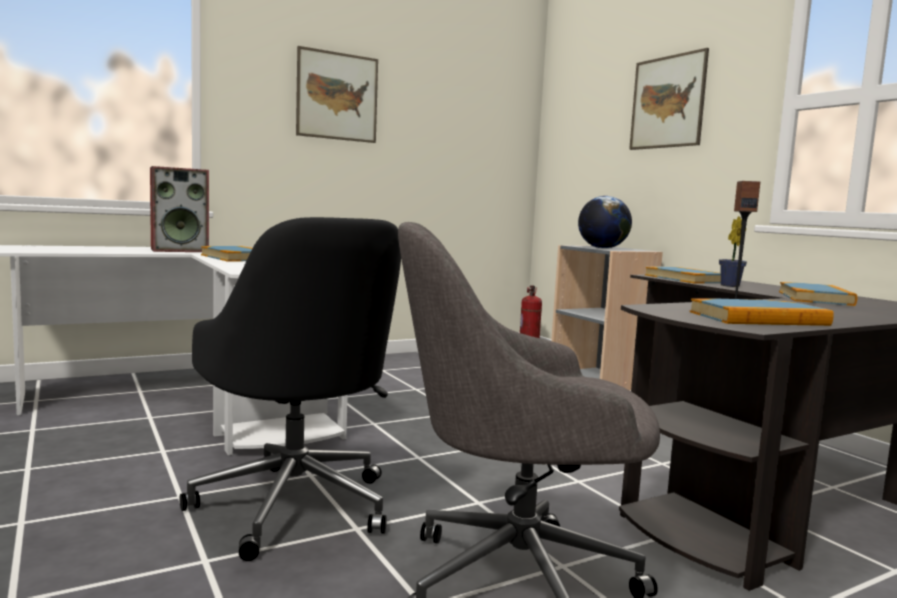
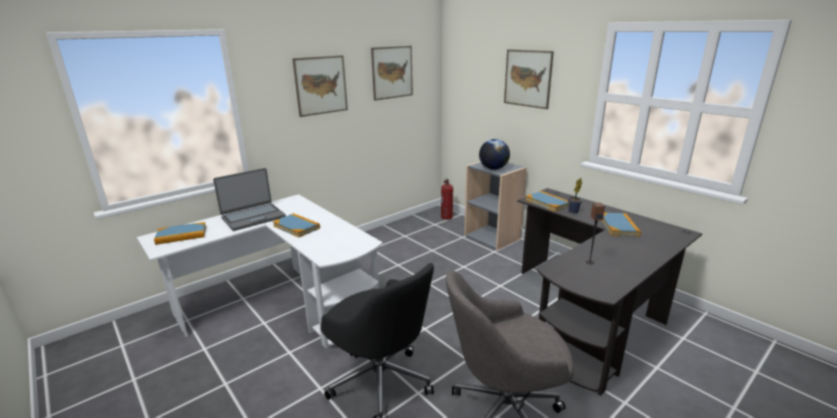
camera: 10 degrees left, 15 degrees up
(180, 250) = (253, 217): speaker -> laptop
(456, 104) = (392, 72): none -> picture
(758, 318) = (604, 276): book -> book (181, 235)

